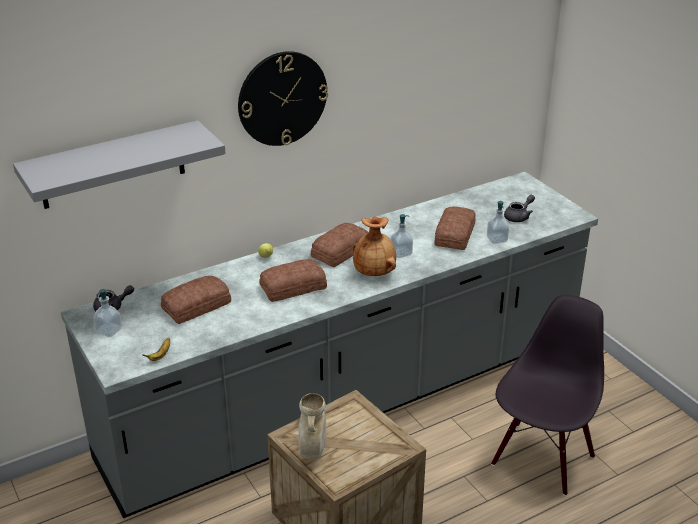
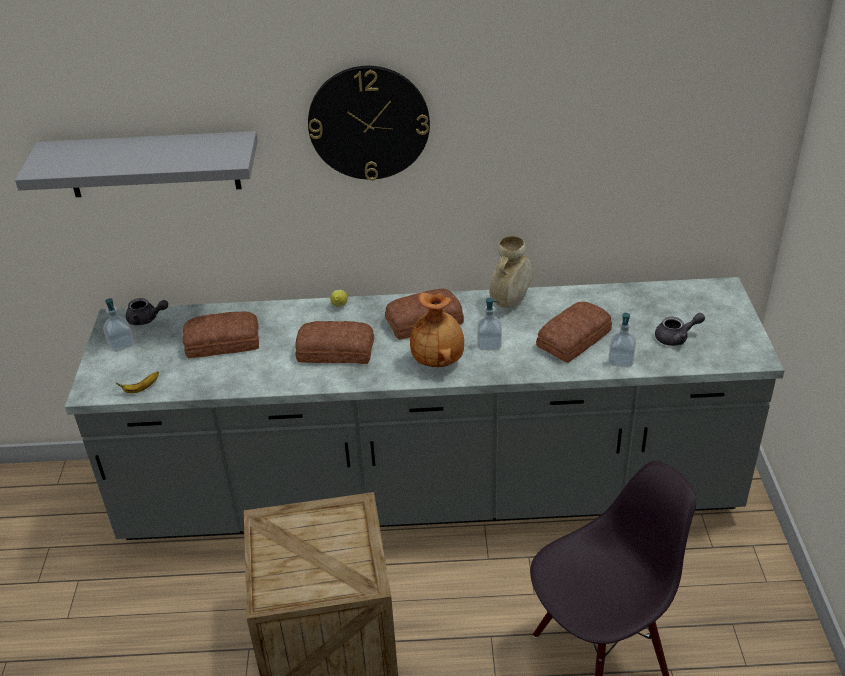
camera: 30 degrees right, 5 degrees up
(313, 451) = (271, 549): beige vase -> beige vase (510, 302)

